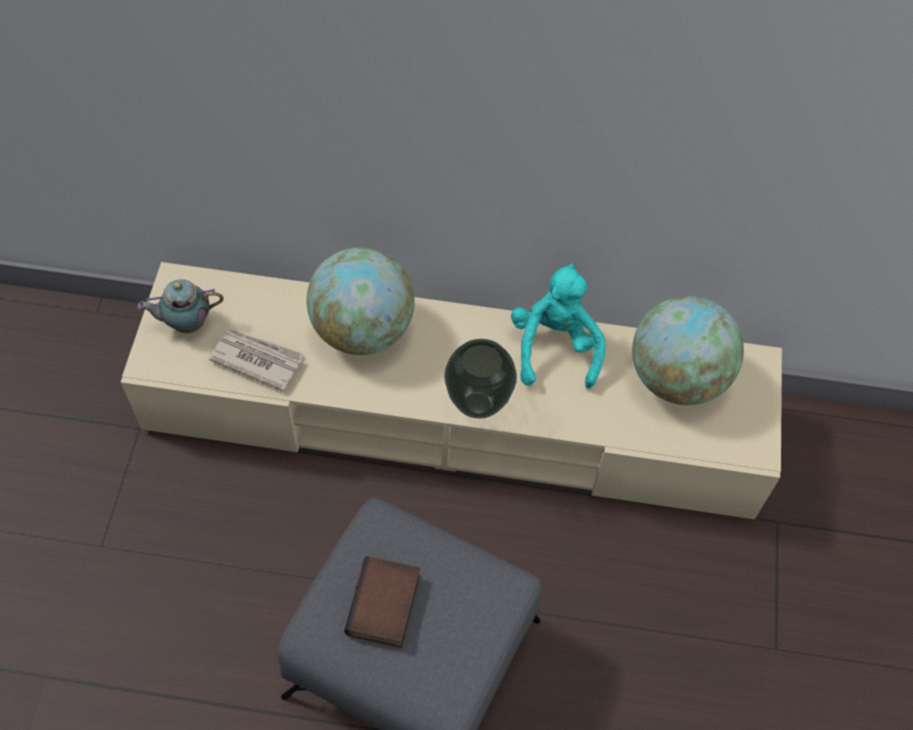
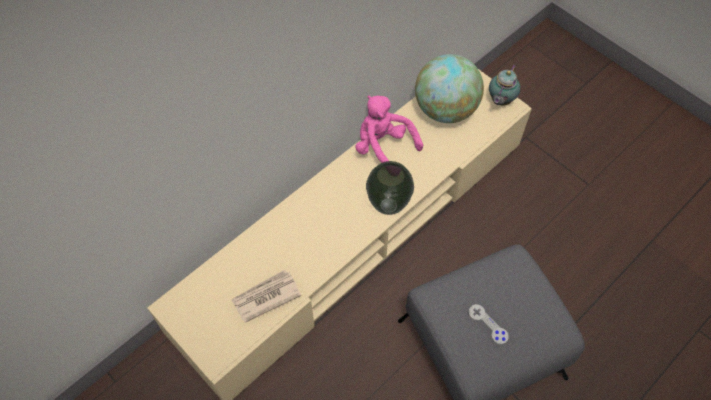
camera: 50 degrees left, 0 degrees up
(186, 323) = (205, 320): teapot -> teapot (500, 101)
(363, 330) = (294, 230): globe -> none
(385, 606) = (487, 324): book -> grey game controller
(555, 347) = (383, 148): turquoise plush toy -> pink plush toy

